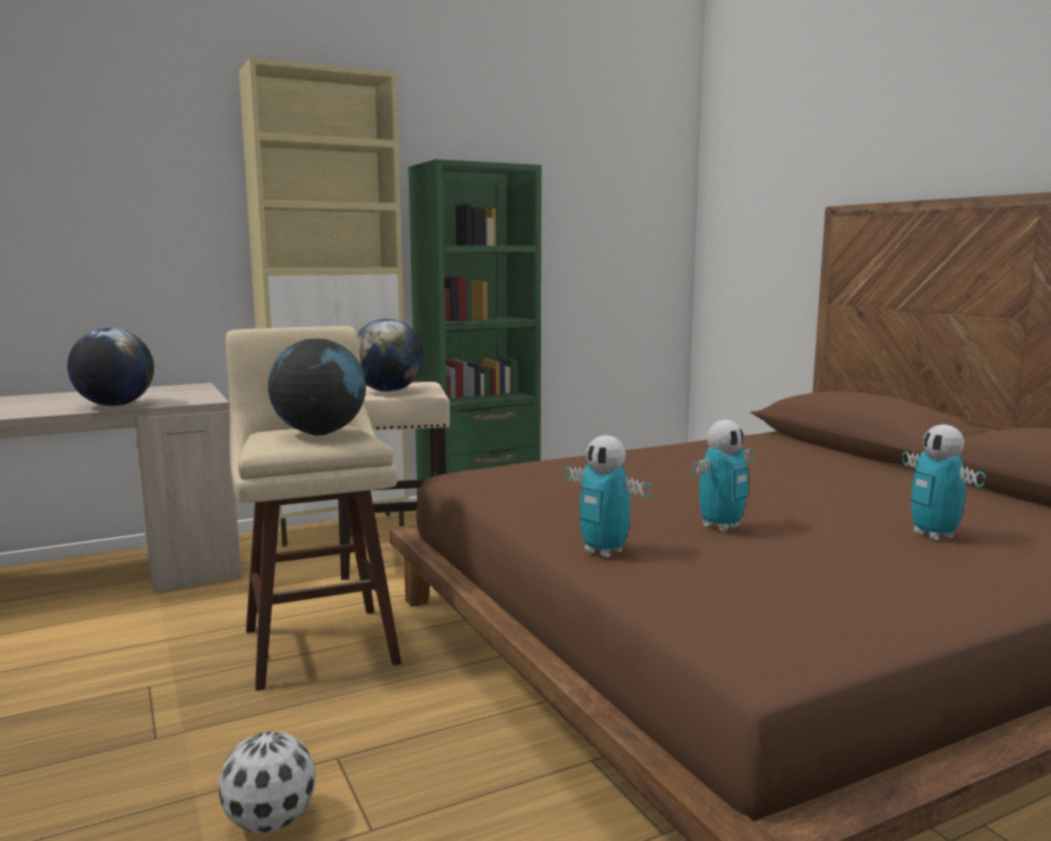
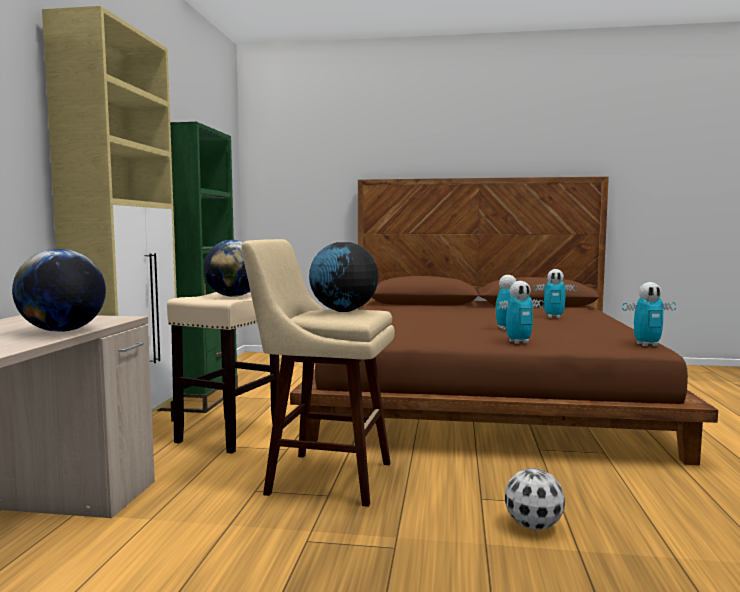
camera: 55 degrees left, 5 degrees down
(782, 648) = (647, 345): none -> toy robot

